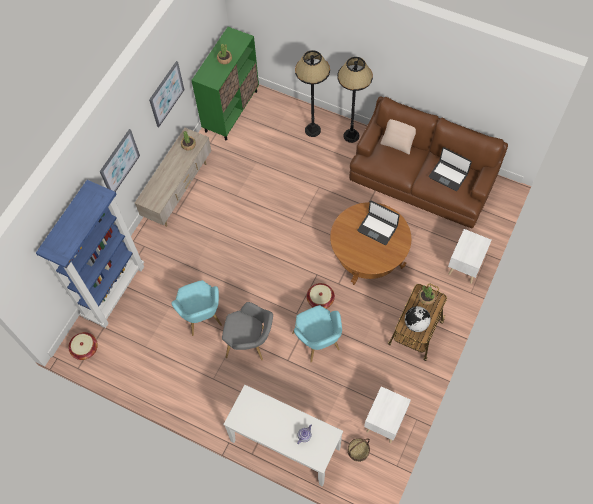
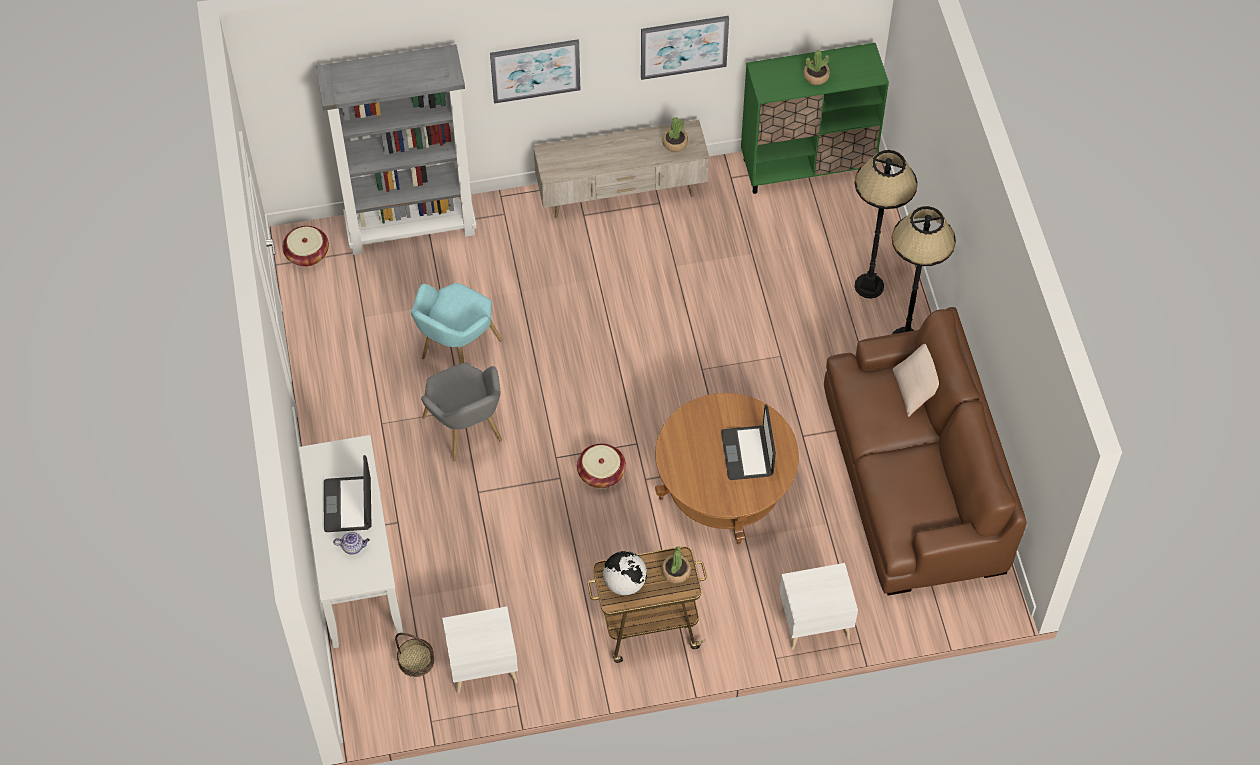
camera: 50 degrees right, 5 degrees down
(114, 291) = (412, 227): blue bookcase -> grey bookcase
(318, 343) = (532, 513): turquoise armchair -> none
(448, 175) = (918, 488): laptop -> laptop (348, 505)

